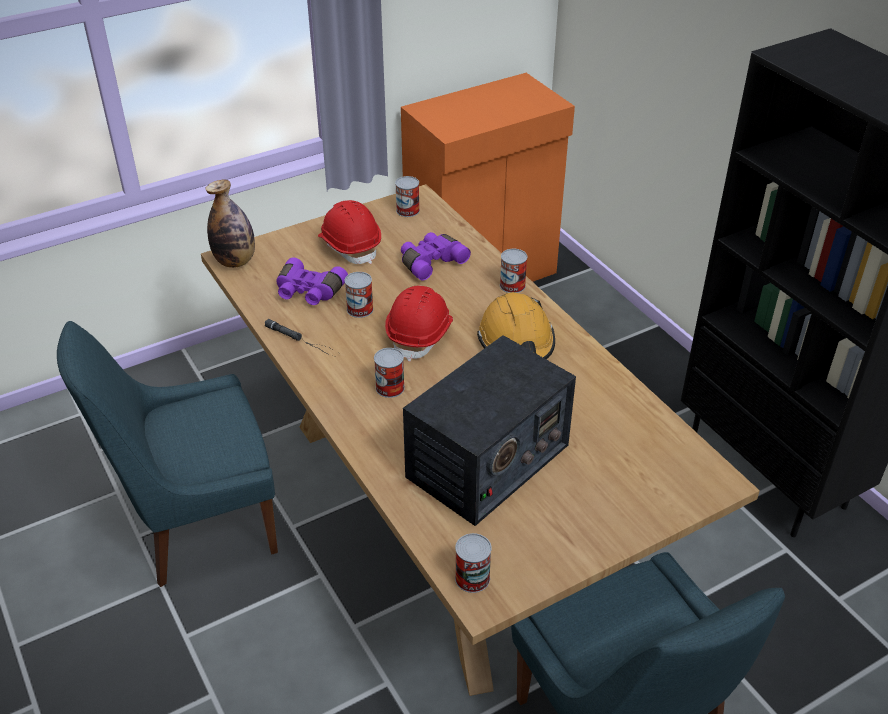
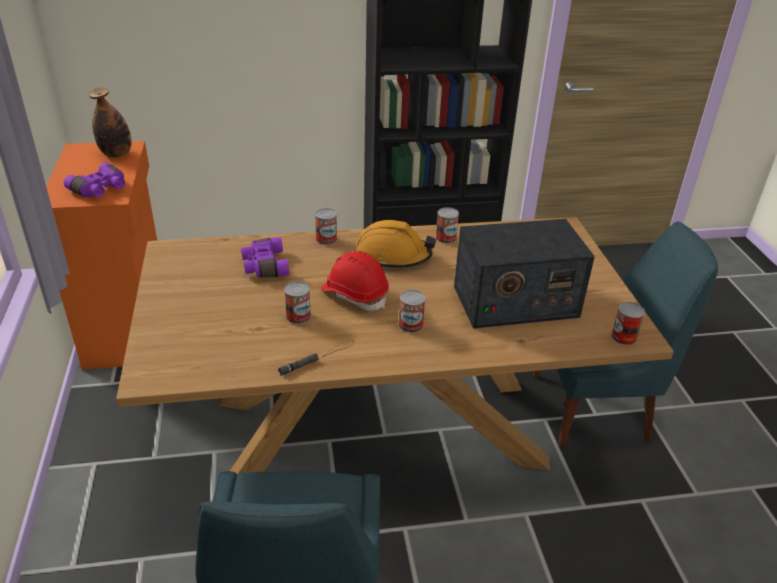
camera: 70 degrees left, 5 degrees down
(235, 261) = (157, 375): bottle -> bottle (116, 154)
(308, 292) = (249, 339): purple binoculars -> purple binoculars (100, 190)
(350, 246) = (200, 300): red hard hat -> none
(407, 210) = (178, 258): can -> can (446, 238)
(487, 461) = (514, 301): radio -> radio turned 105 degrees clockwise

